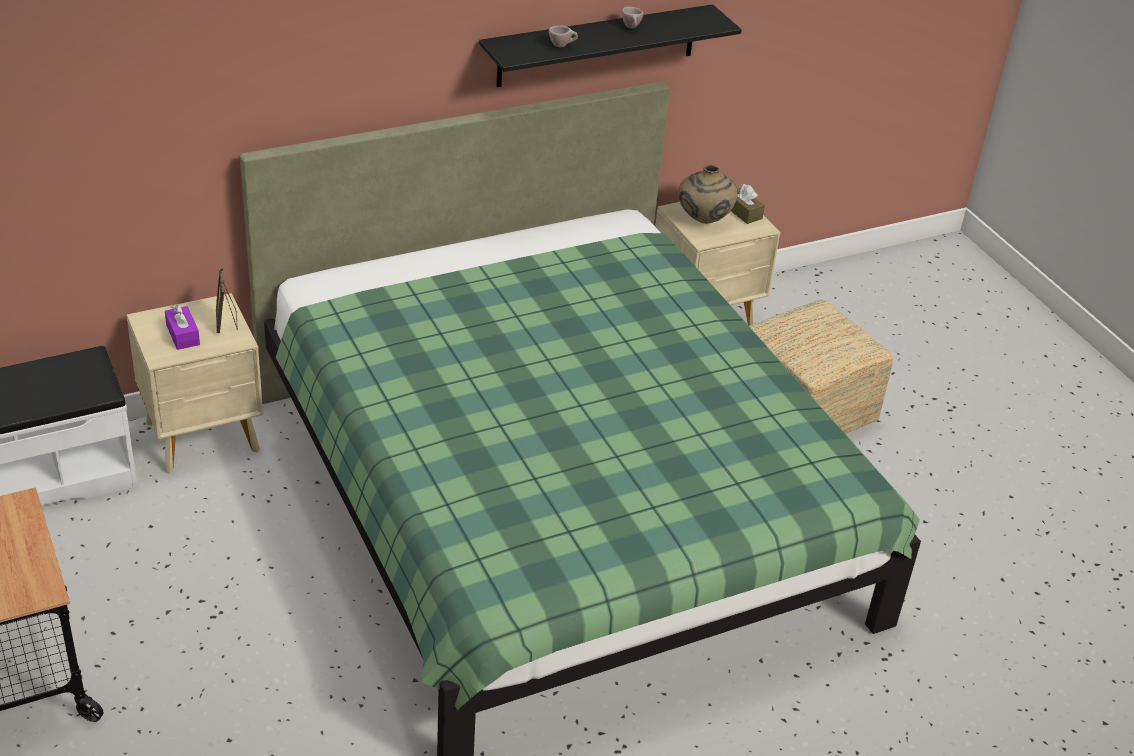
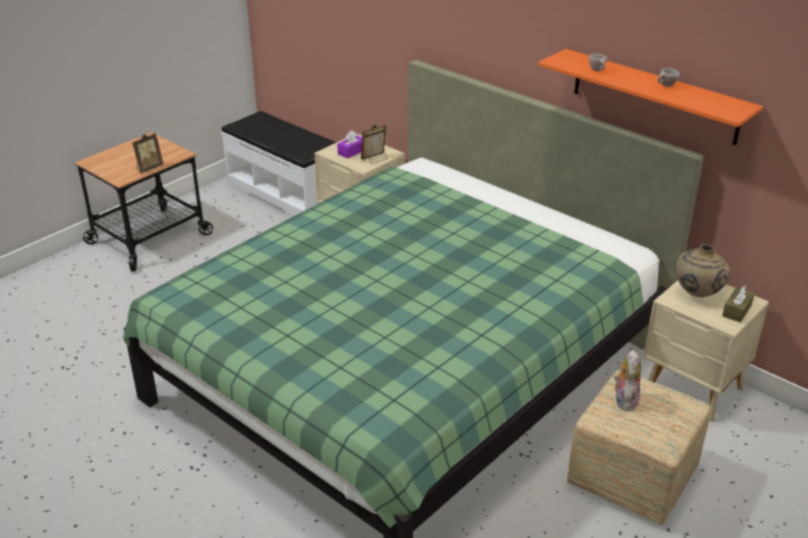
camera: 70 degrees right, 5 degrees down
(35, 552) = (148, 168): none -> picture frame
(597, 46) = (654, 96): black shelf -> orange shelf
(798, 342) = (624, 400): none -> plush toy

